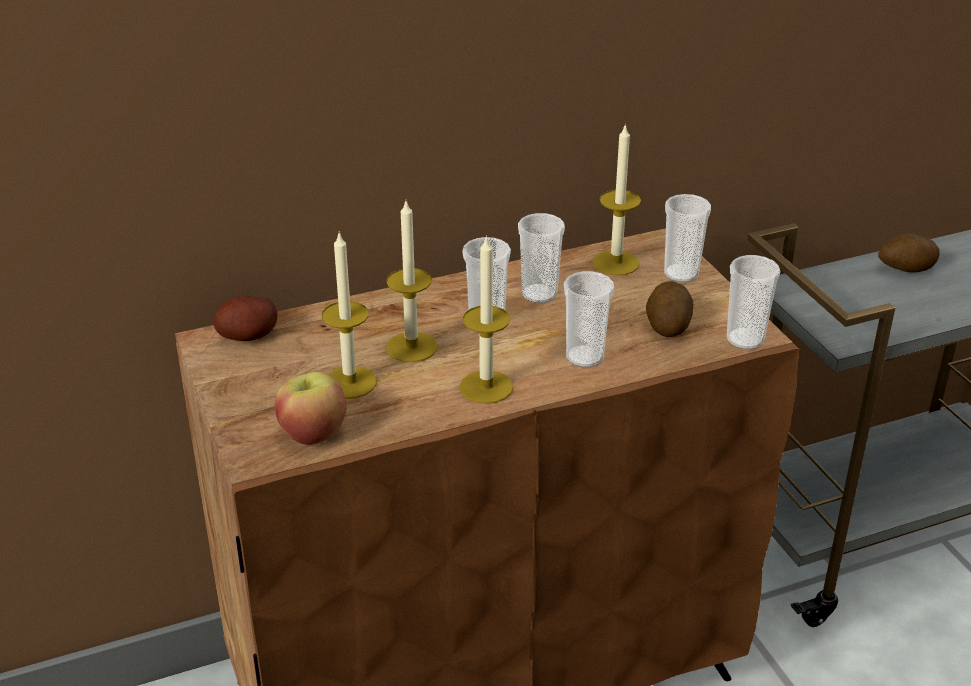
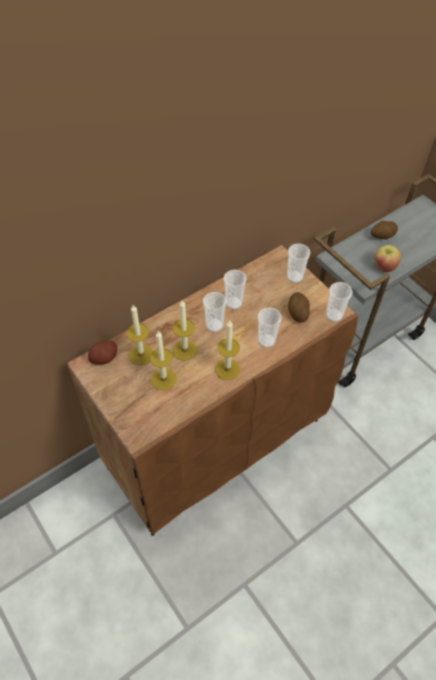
camera: 15 degrees left, 20 degrees up
(312, 433) = (157, 415): apple -> apple (384, 266)
(616, 263) = (263, 275): candle -> candle (141, 354)

